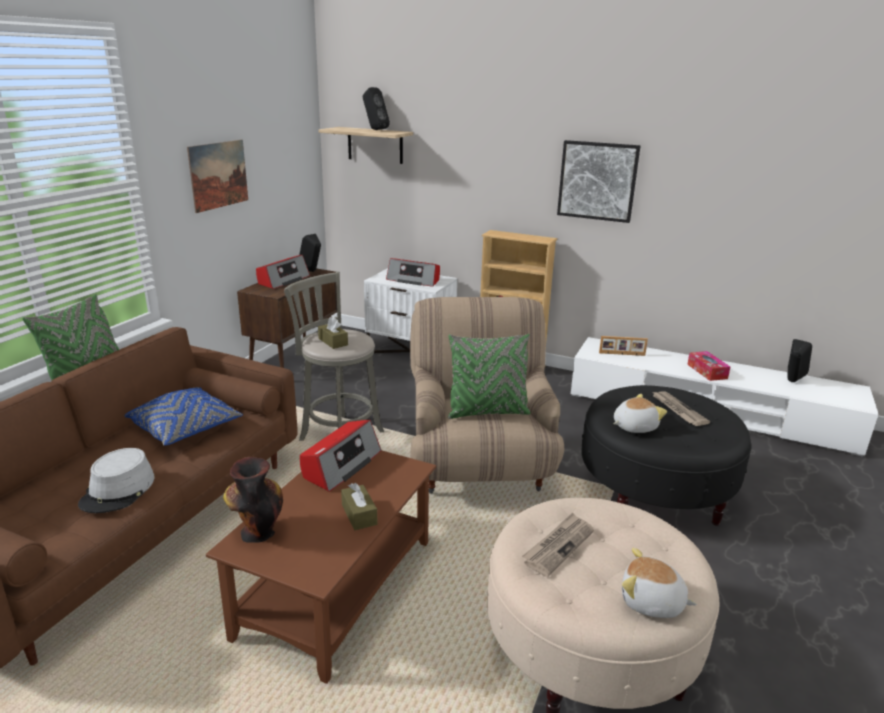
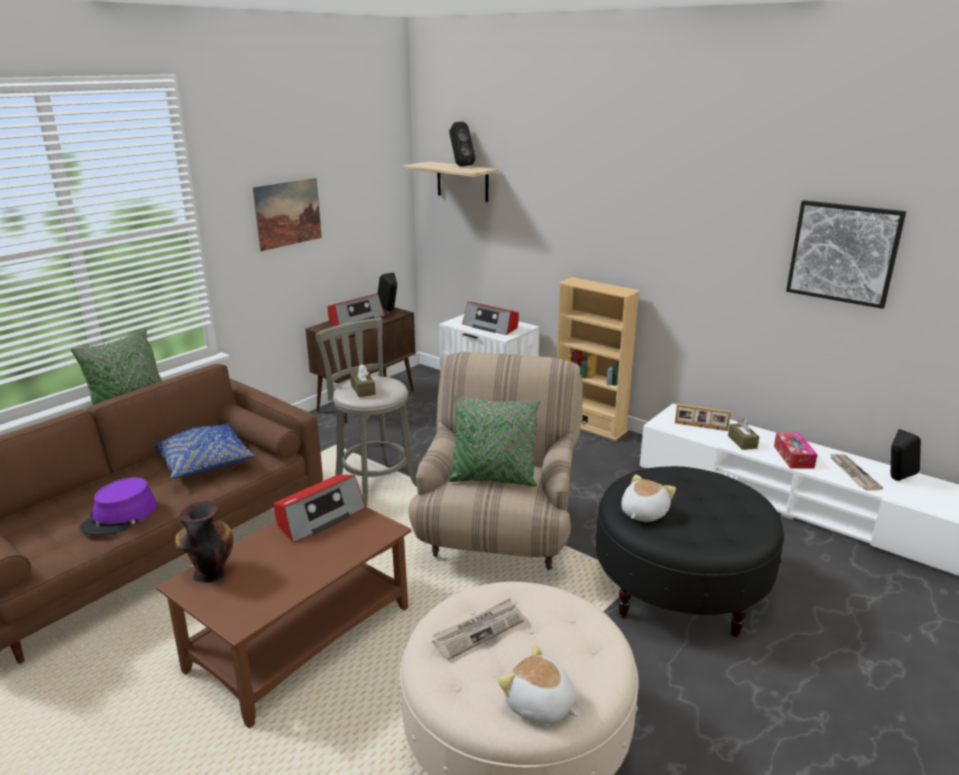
camera: 15 degrees right, 0 degrees up
(118, 491) = (120, 516): grey hat -> purple hat
(359, 514) = (309, 569): brown tissue box -> brown tissue box (742, 442)
(597, 181) = (683, 229): picture -> picture (843, 253)
(633, 426) = (642, 513): plush toy -> plush toy turned 45 degrees counterclockwise
(677, 410) = (706, 499): newspaper -> newspaper (852, 473)

